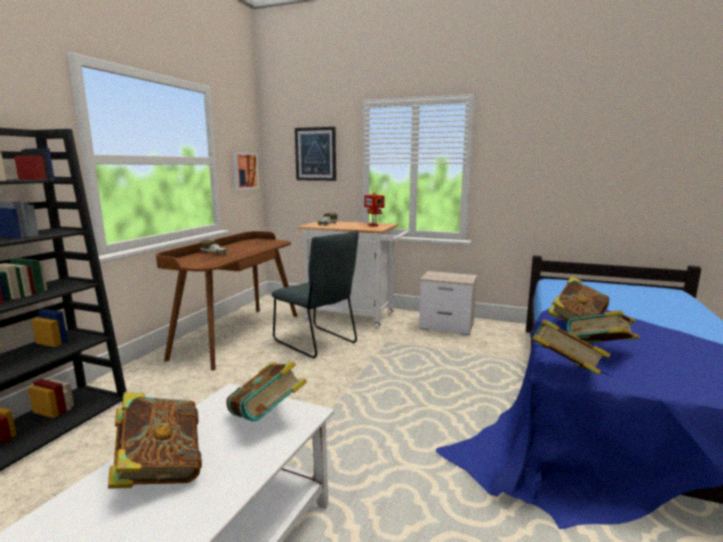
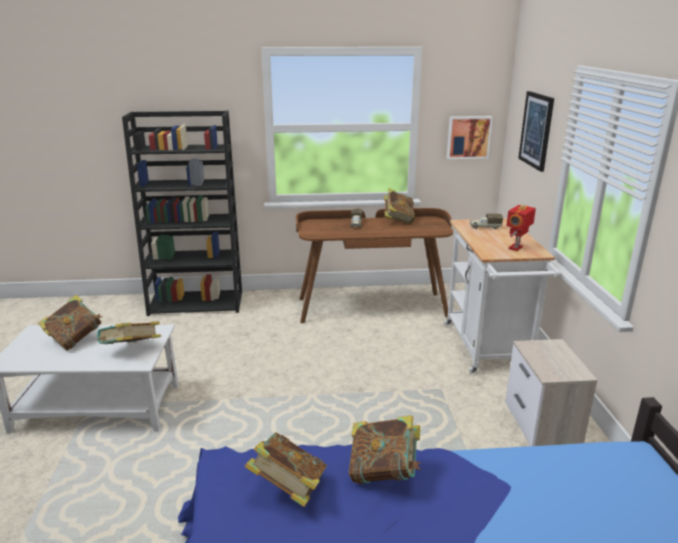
camera: 65 degrees right, 10 degrees up
(317, 343) = (395, 350): grey chair -> none
(562, 372) = (220, 461): book -> book (398, 220)

